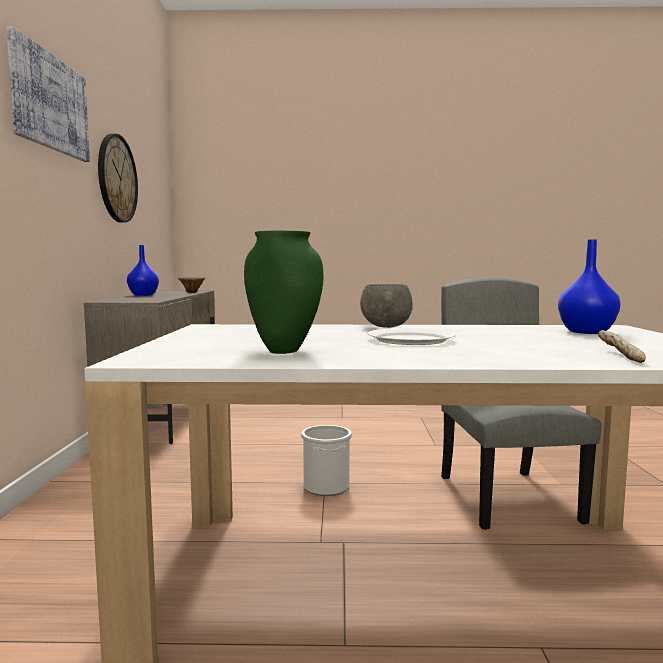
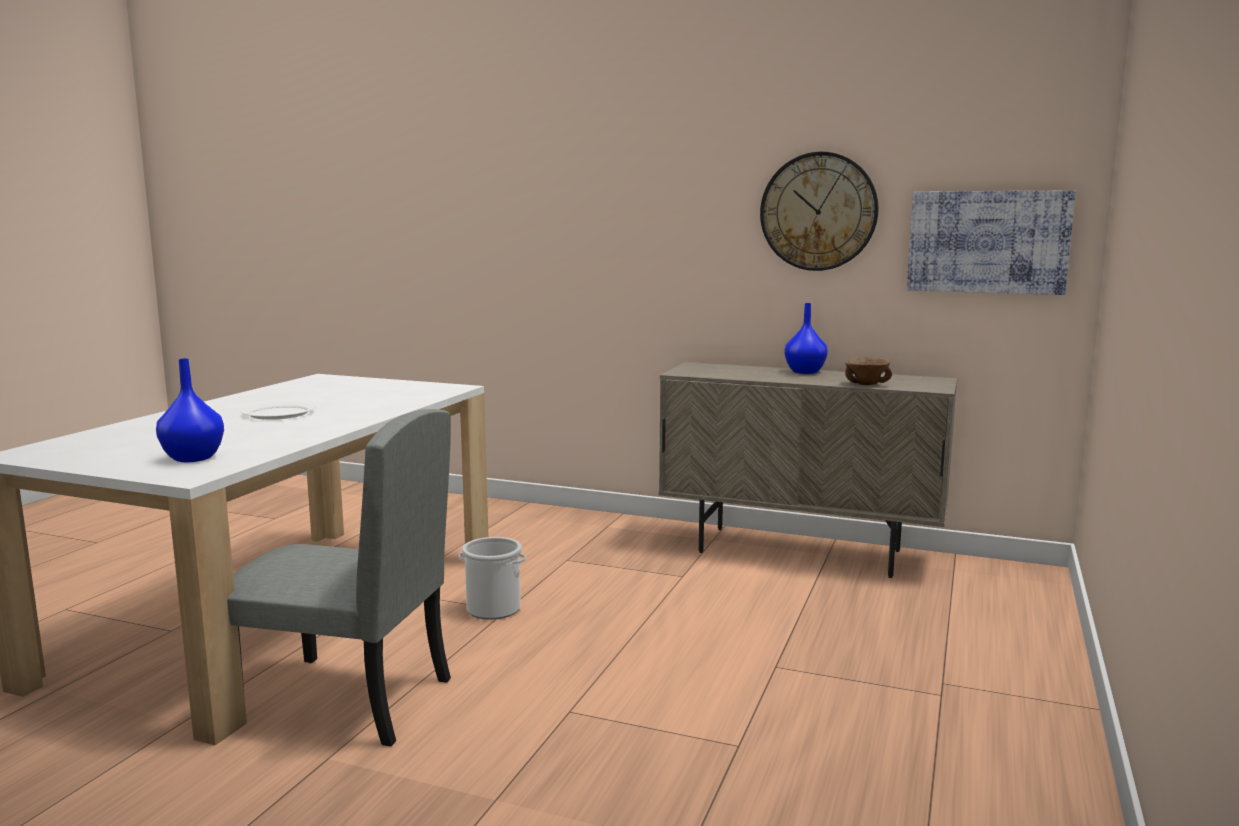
camera: 110 degrees right, 5 degrees up
(50, 103) = (662, 160): picture -> picture (987, 242)
(282, 351) = (296, 392): green vase -> none
(385, 327) = (359, 417): grey bowl -> none
(619, 356) = (114, 436): bread -> none

